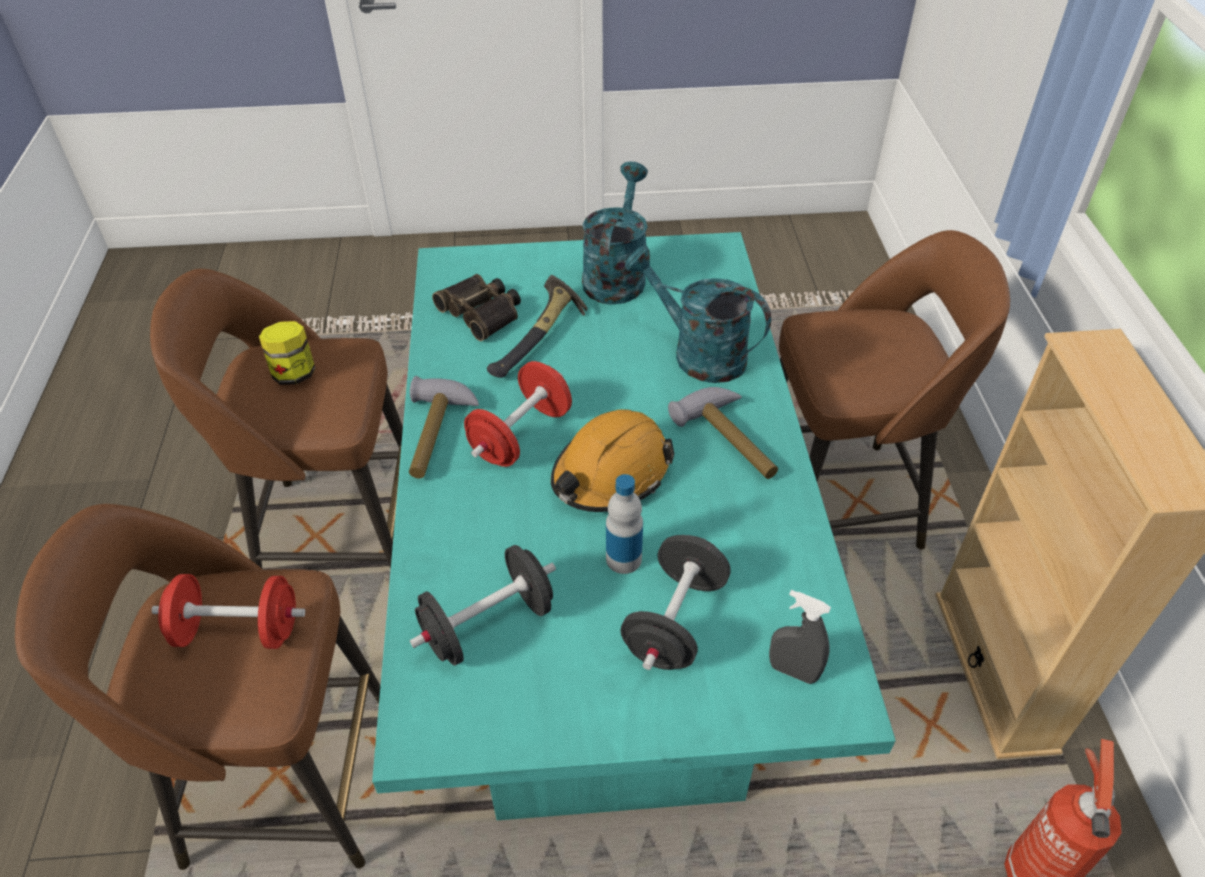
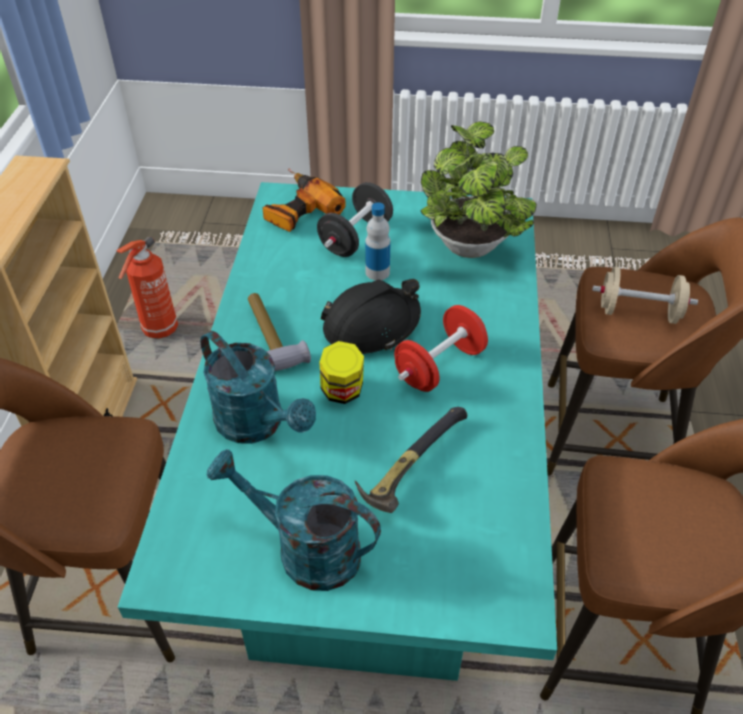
camera: 170 degrees left, 0 degrees up
(238, 630) = (638, 312): red dumbbell -> beige dumbbell
(294, 374) = (675, 535): jar -> jar (342, 391)
(437, 434) = (511, 377): hammer -> none
(482, 312) = (470, 513): binoculars -> none
(488, 625) = (470, 250): black dumbbell -> potted plant
(611, 474) = (372, 326): orange hard hat -> black hard hat
(616, 274) = (305, 549): turquoise watering can -> turquoise watering can turned 90 degrees clockwise
(793, 671) = (297, 210): grey spray bottle -> power drill

